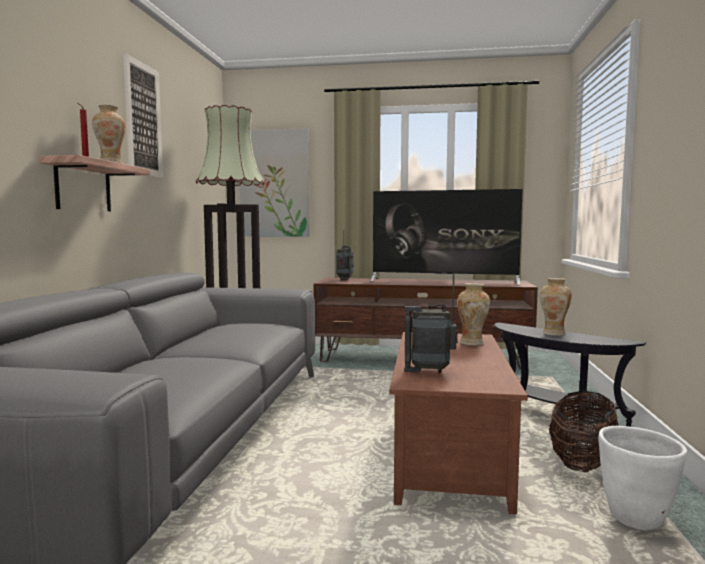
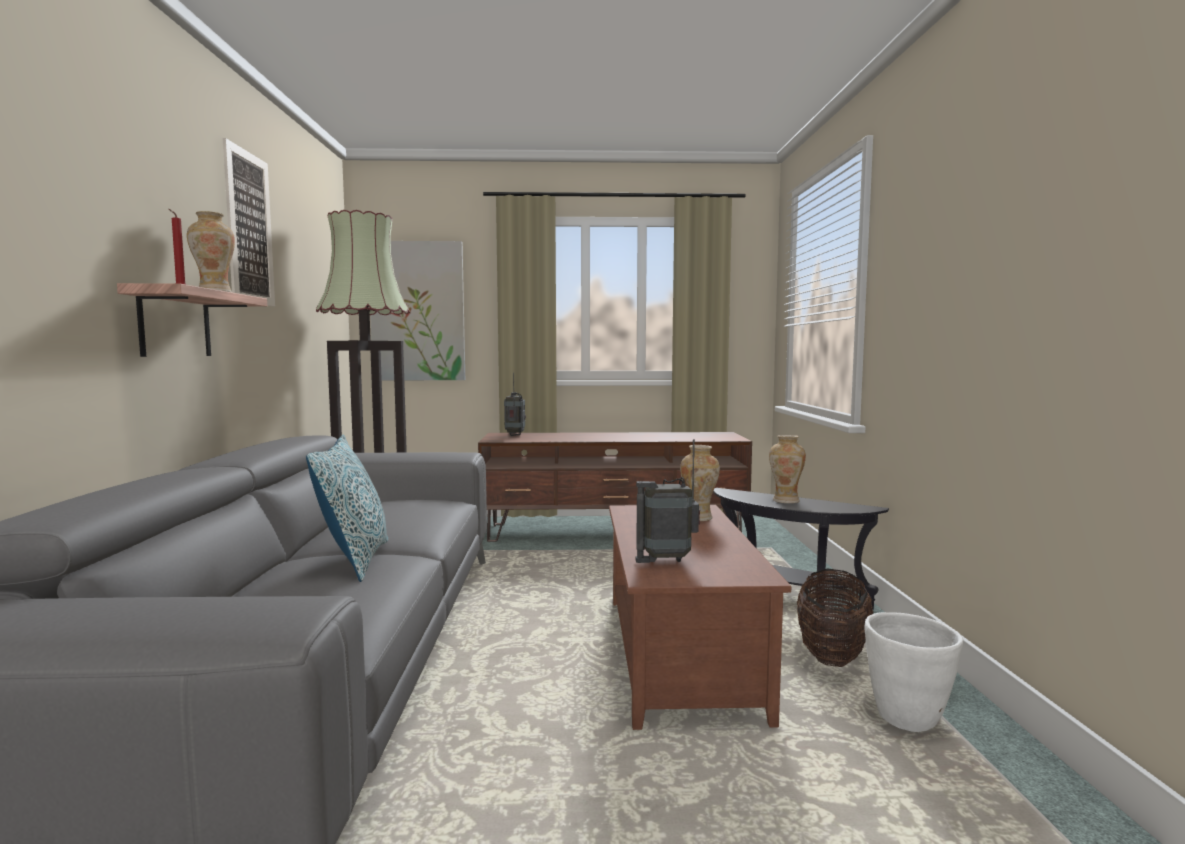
camera: 10 degrees left, 0 degrees up
(194, 360) = (355, 560): none -> pillow
(444, 281) = (640, 436): television -> none

